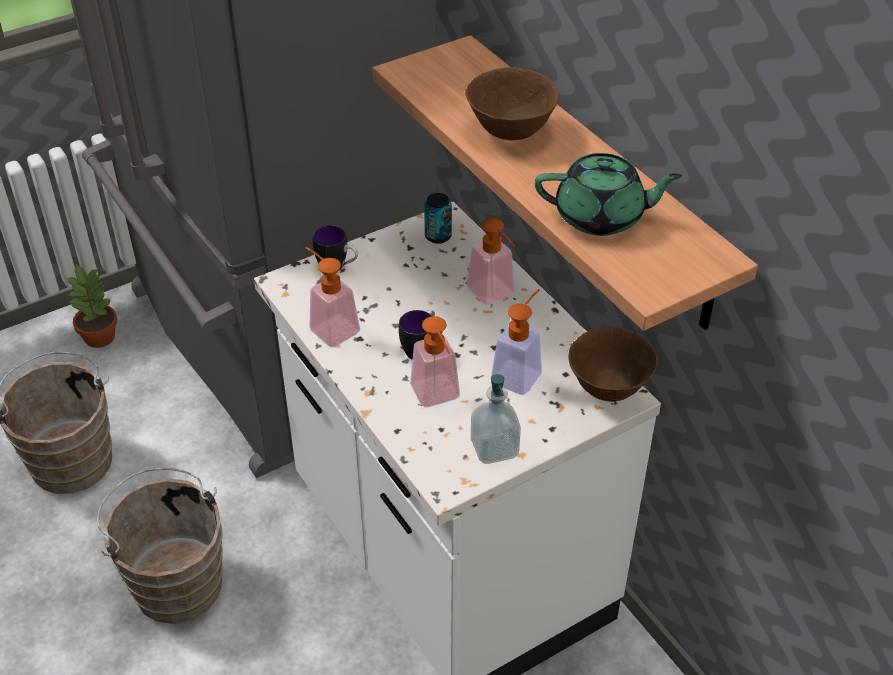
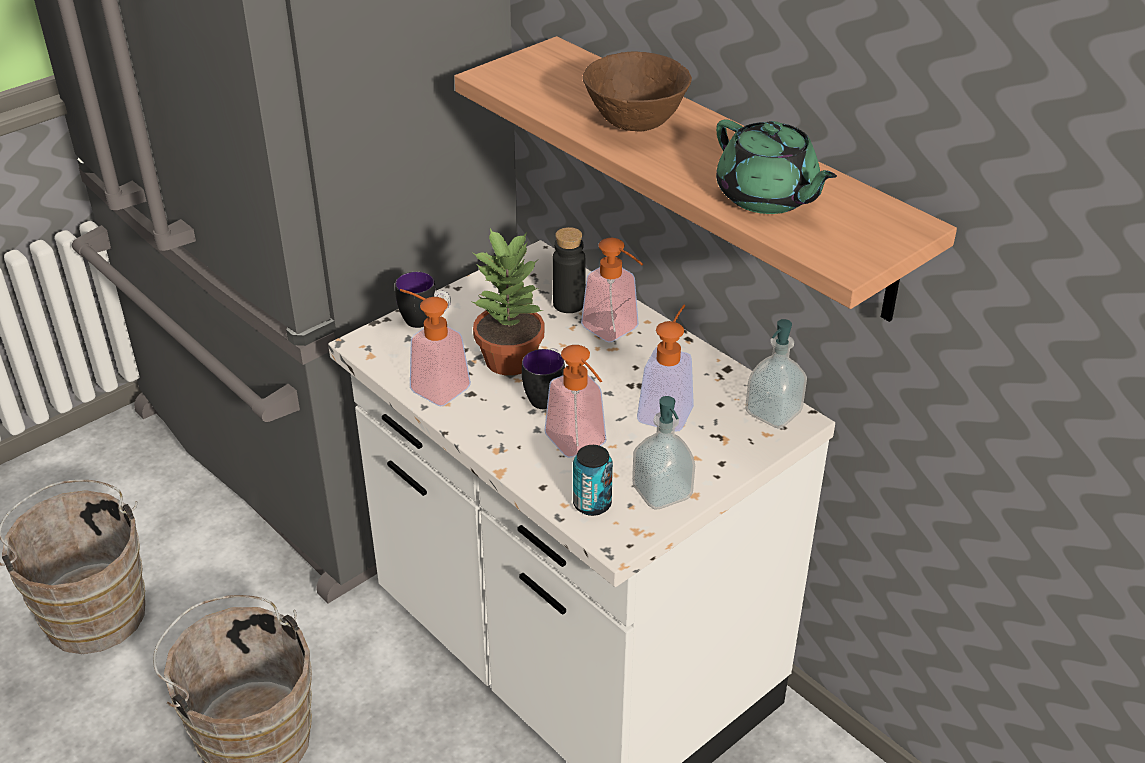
camera: 10 degrees left, 5 degrees down
(100, 336) = (105, 468): potted plant -> potted plant (510, 359)
(438, 236) = (534, 277): can -> can (592, 504)
(461, 265) = (569, 304): none -> black bottle
(601, 217) = (767, 197): green teapot -> green teapot turned 60 degrees clockwise
(609, 388) = (773, 413): brown bowl -> soap dispenser

